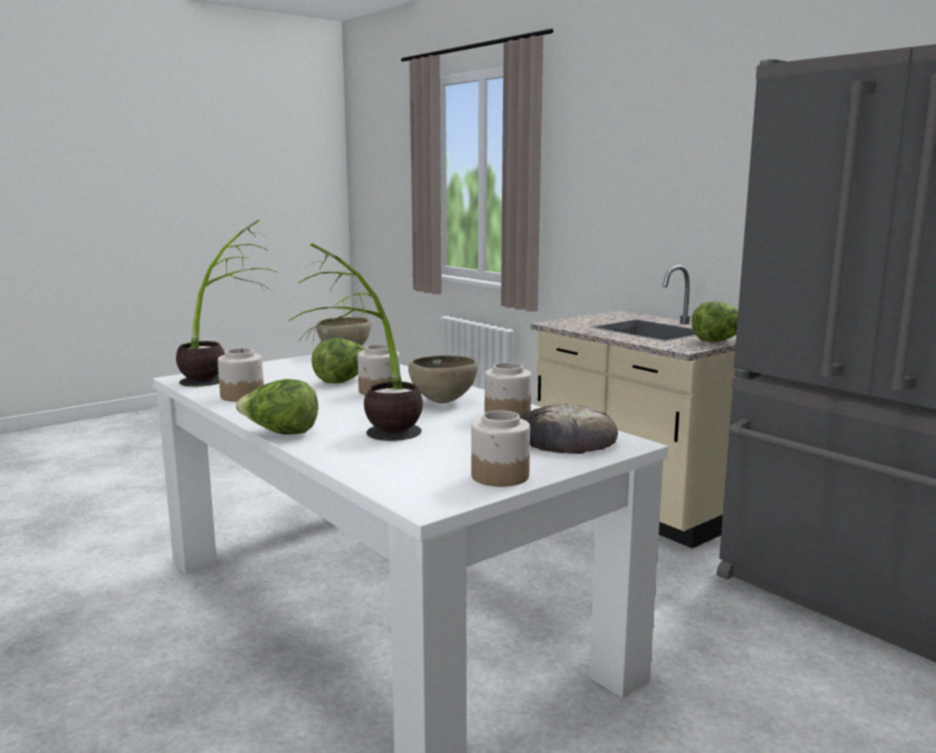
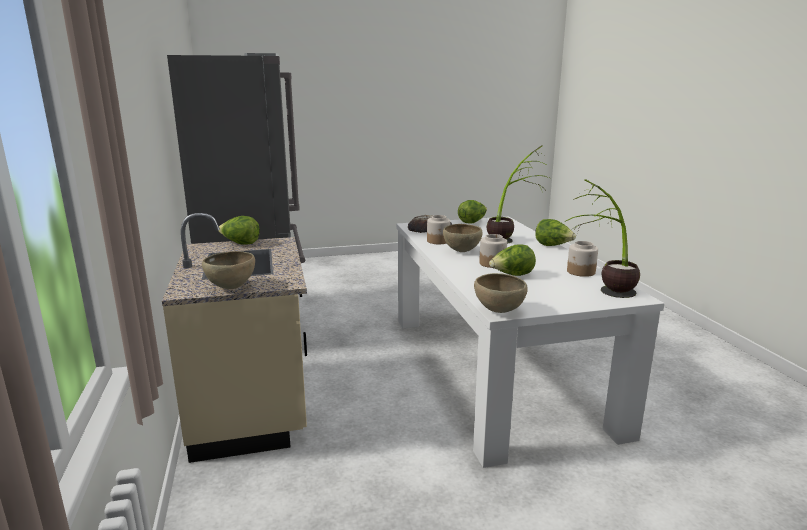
camera: 155 degrees left, 5 degrees up
(500, 476) = (472, 222): jar -> lettuce
(592, 318) = (232, 287): none -> brown bowl

